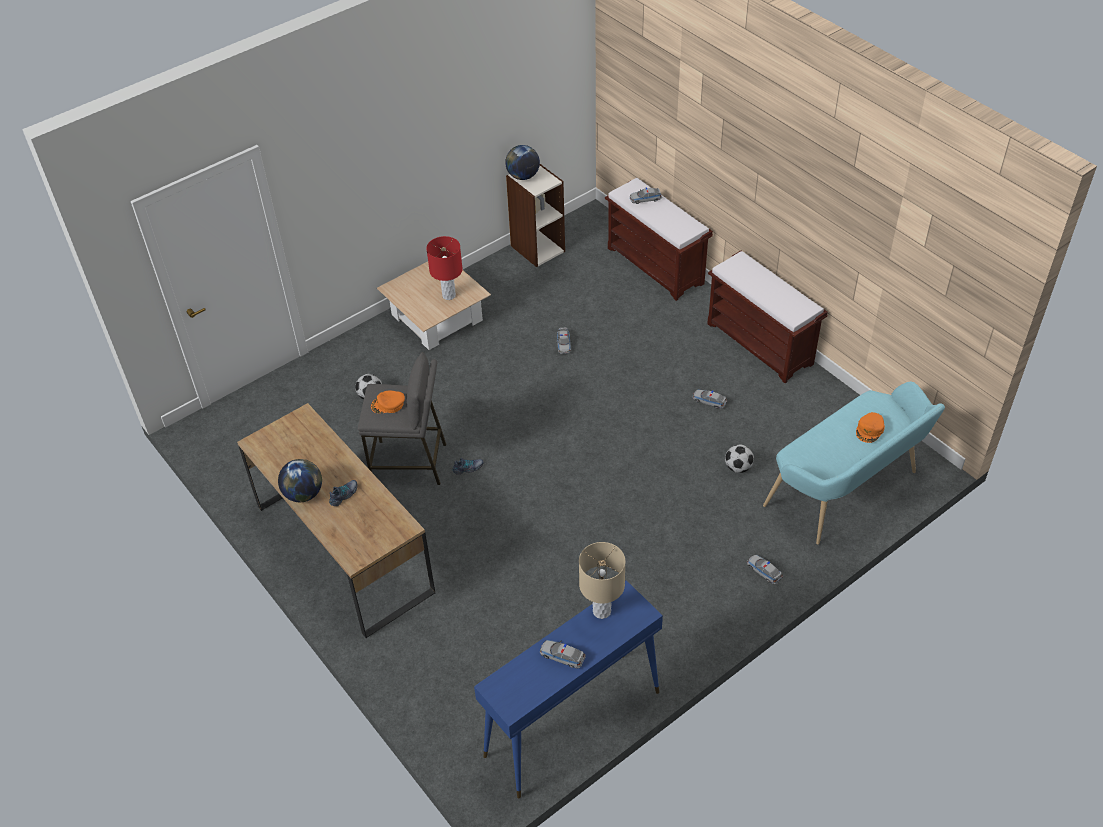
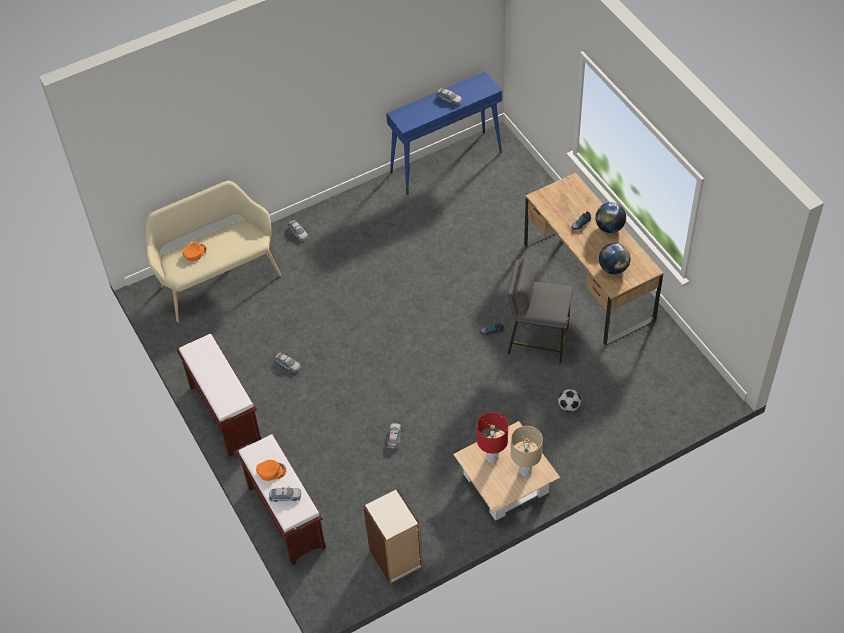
camera: 170 degrees left, 5 degrees up
(388, 405) = (548, 299): orange cap -> orange cap (271, 471)
(523, 176) = (402, 518): globe -> globe (613, 268)
(602, 611) = (421, 118): beige table lamp -> beige table lamp (525, 470)
(738, 467) = (287, 306): football -> none
(847, 492) = (217, 278): turquoise bench -> beige bench

